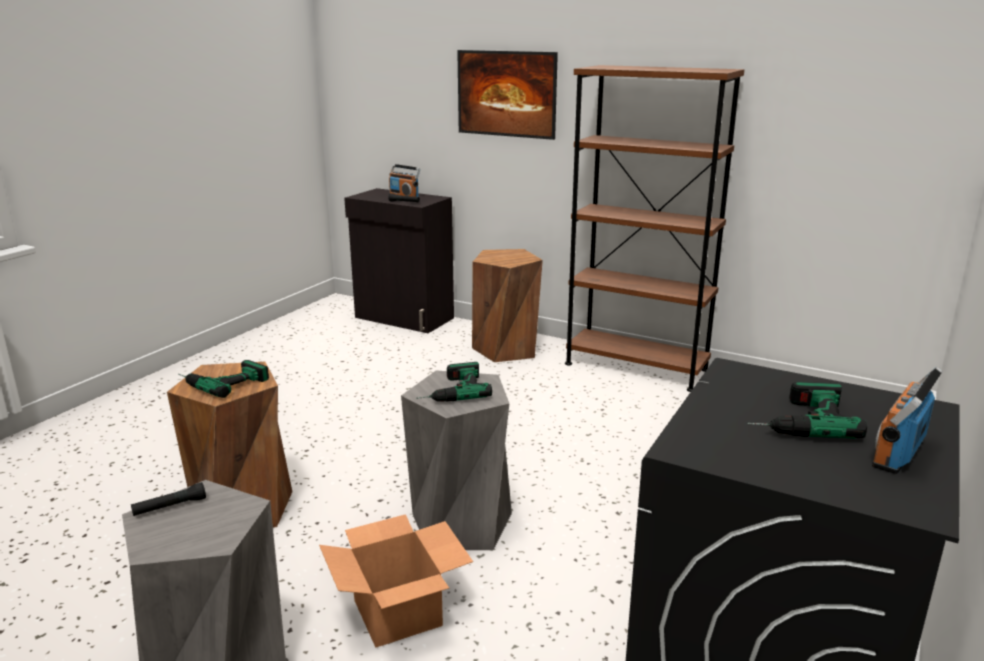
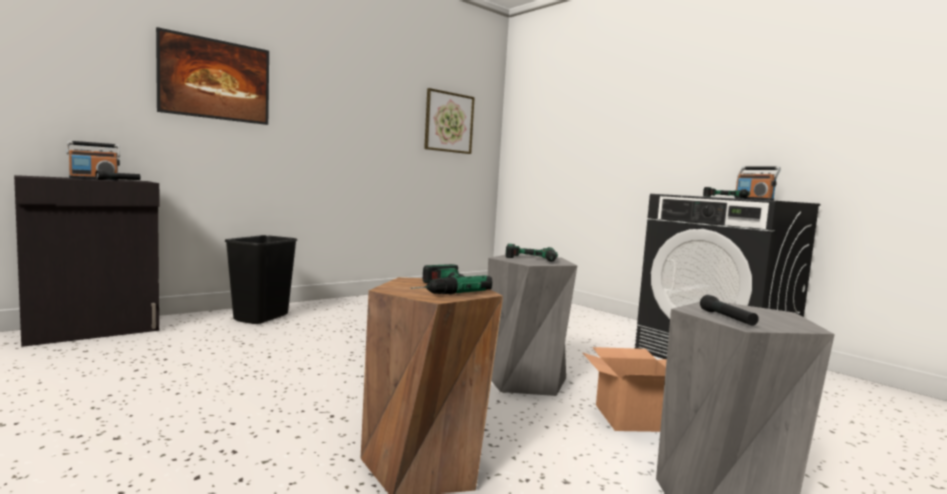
camera: 70 degrees left, 15 degrees down
(506, 349) = (261, 318): brown stool -> black trash can
(636, 367) = (361, 301): brown bookcase -> none
(844, 119) = (449, 122): none -> picture

